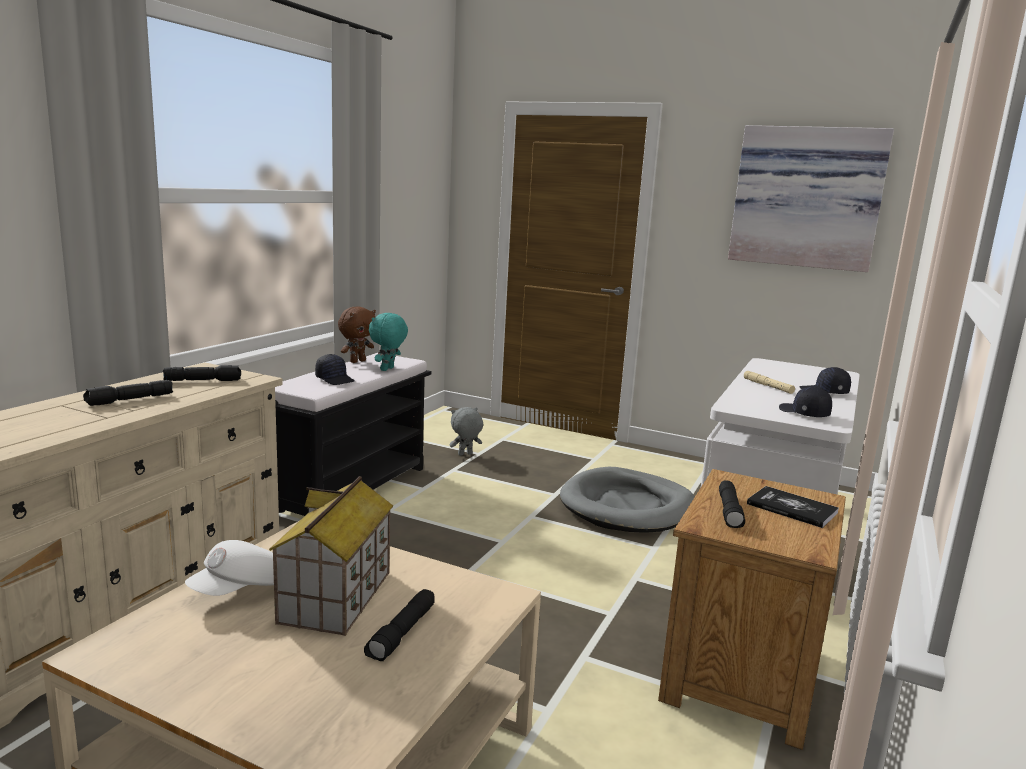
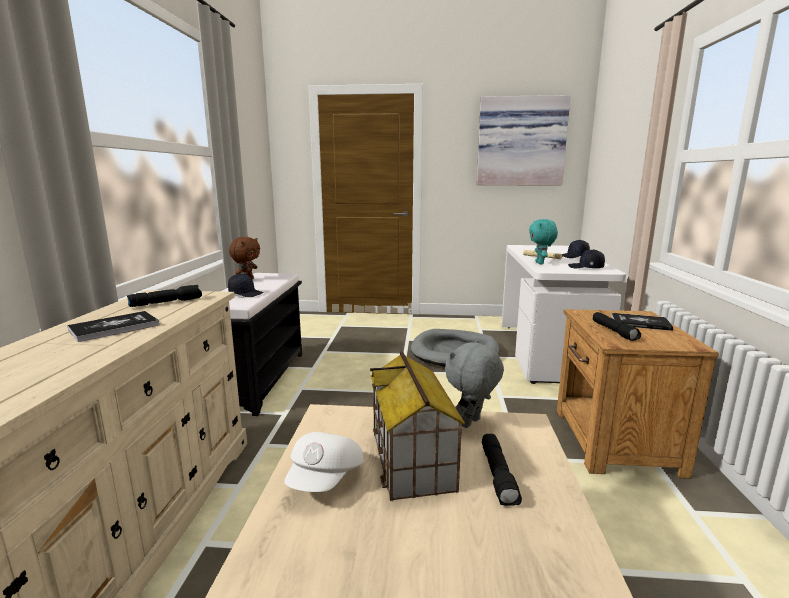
camera: 20 degrees left, 0 degrees up
(129, 400) = (114, 327): black flashlight -> book
(388, 369) = (277, 282): turquoise plush toy -> turquoise plush toy (540, 263)
(465, 454) = (323, 340): grey plush toy -> grey plush toy (471, 423)

